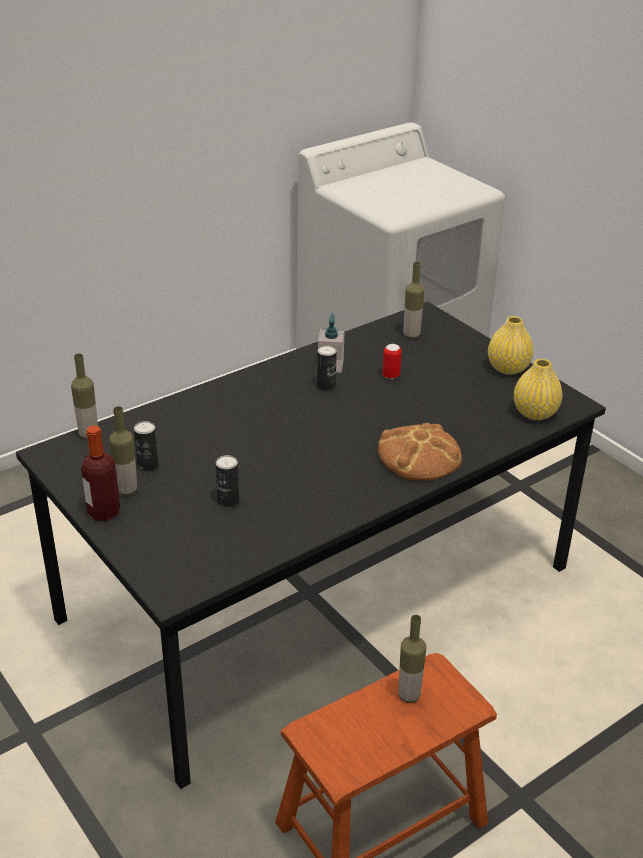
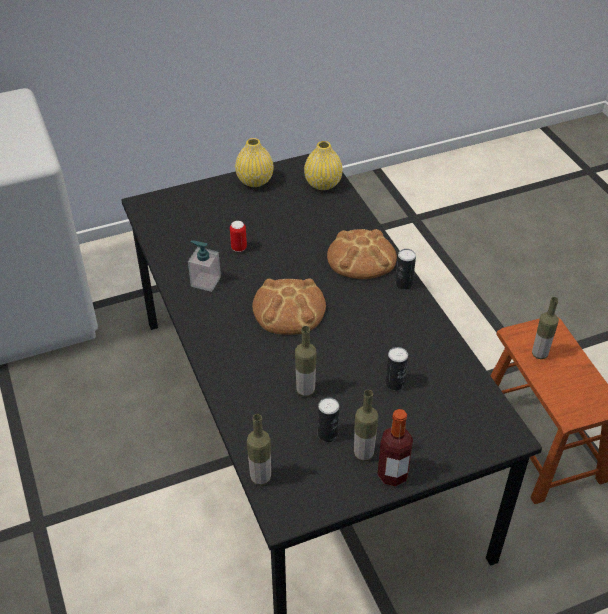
camera: 75 degrees left, 10 degrees up
(313, 419) = (289, 308): none -> bread
(326, 386) = (239, 291): can -> can (403, 284)
(411, 335) = (178, 221): bottle -> bottle (305, 390)

